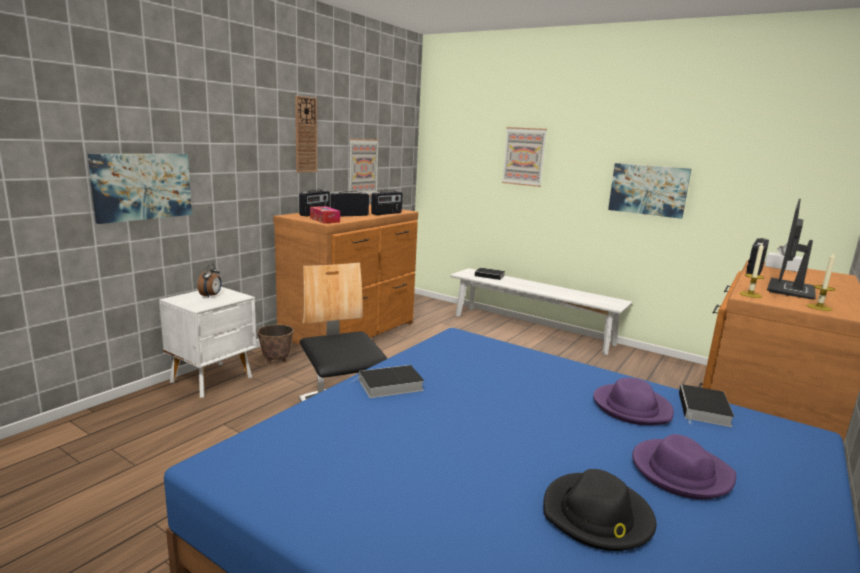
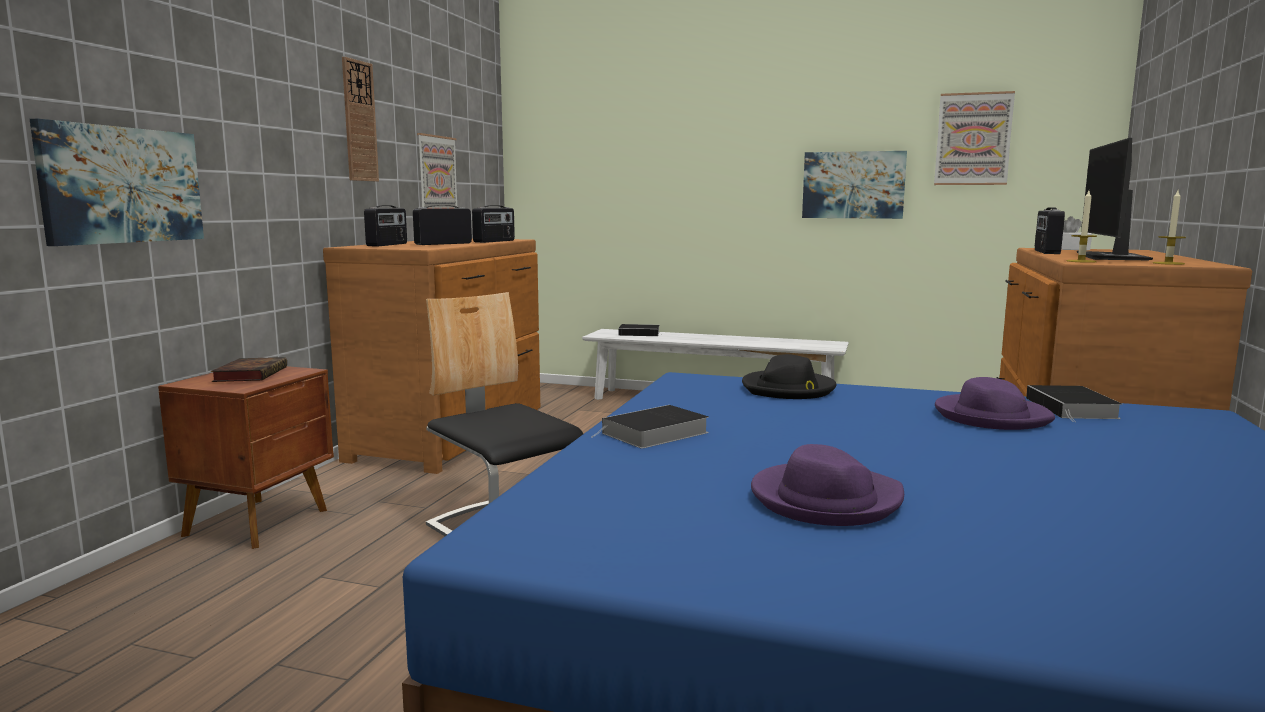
camera: 15 degrees left, 5 degrees down
(211, 296) = (251, 374): alarm clock -> book
(213, 379) = (260, 522): white nightstand -> brown nightstand
(276, 360) = (353, 483): planter -> none
(324, 220) = (415, 247): tissue box -> none
(524, 156) = (672, 155): picture -> picture (973, 139)
(597, 516) = (1079, 513): black hat -> black hat (788, 389)
(680, 472) = (1118, 462): purple hat -> purple hat (825, 500)

